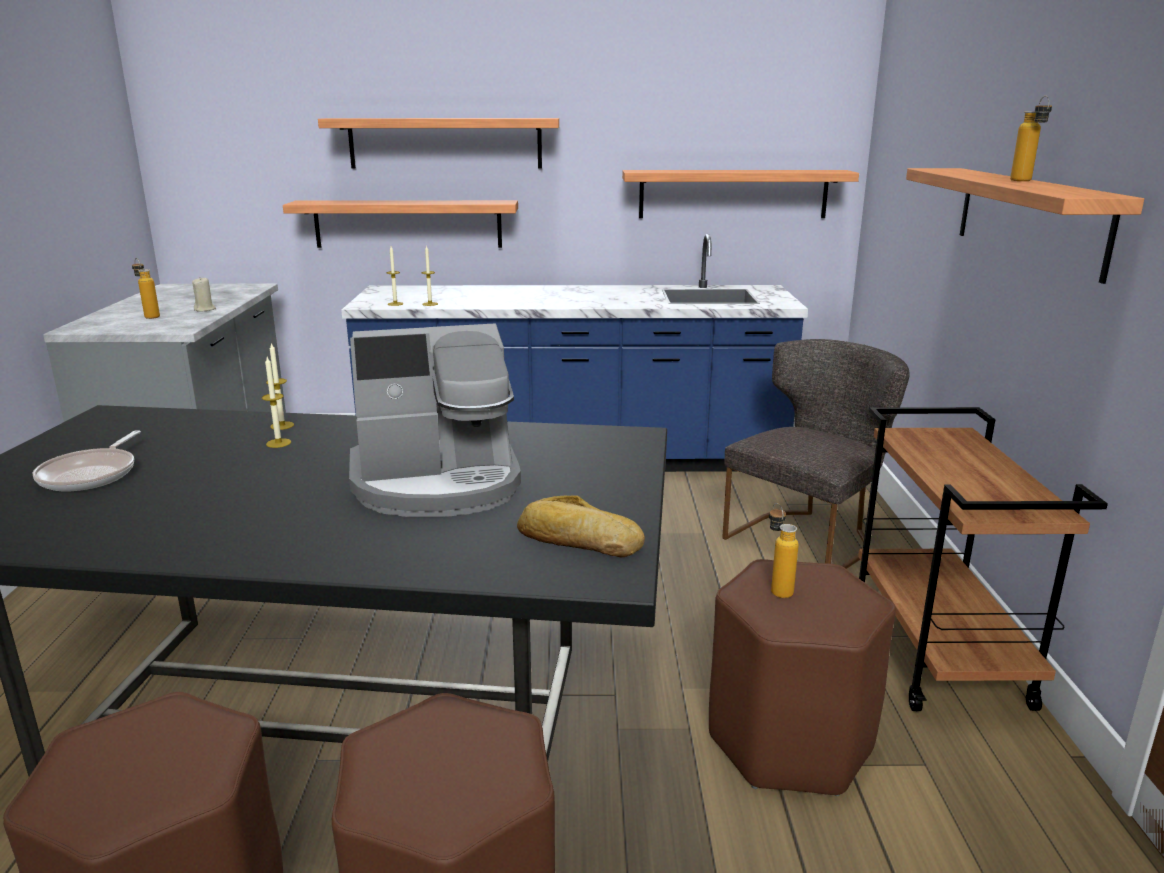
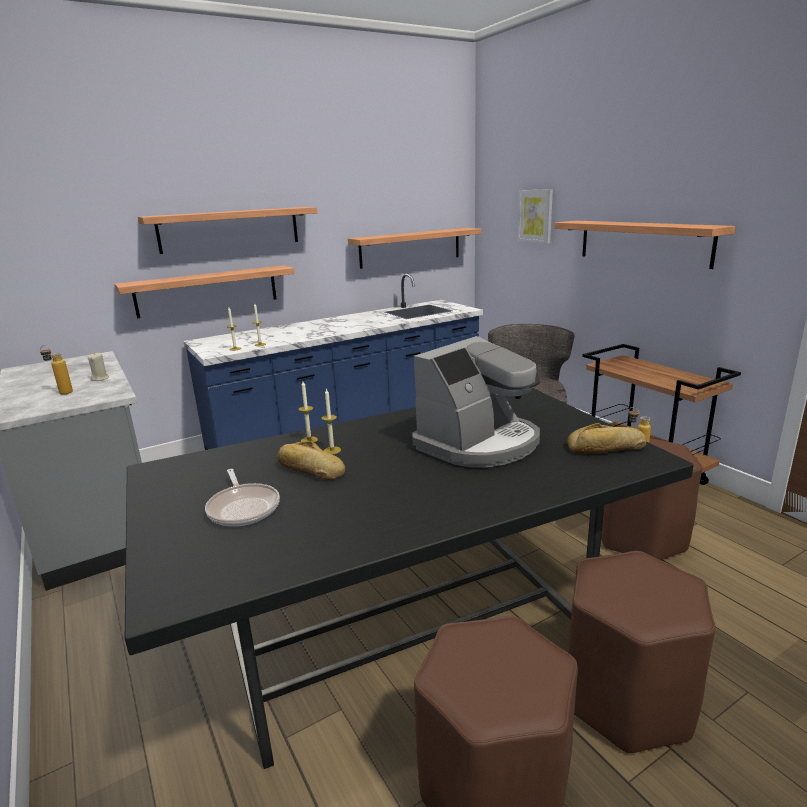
camera: 30 degrees left, 0 degrees up
(218, 456) = (310, 469): none -> bread
(923, 156) = (535, 216): none -> picture
(1025, 181) = (647, 223): bottle -> none

